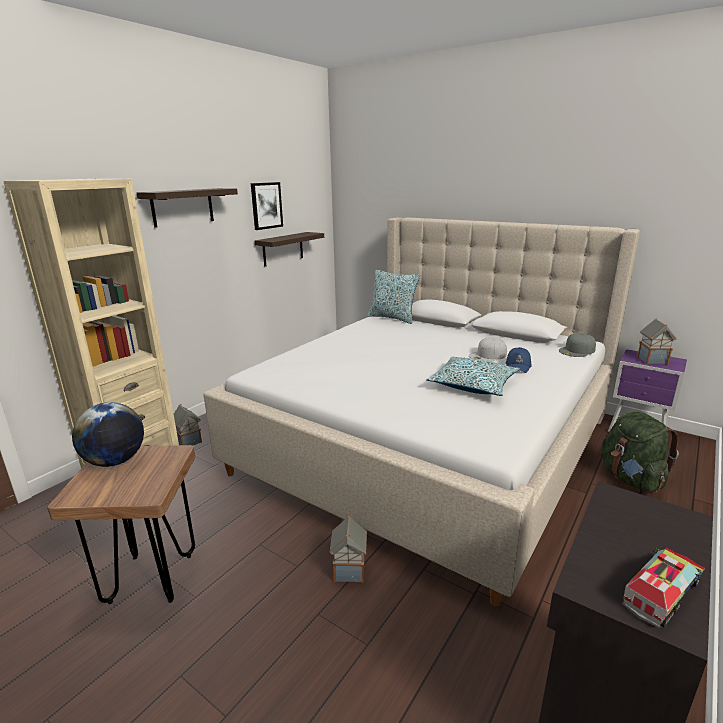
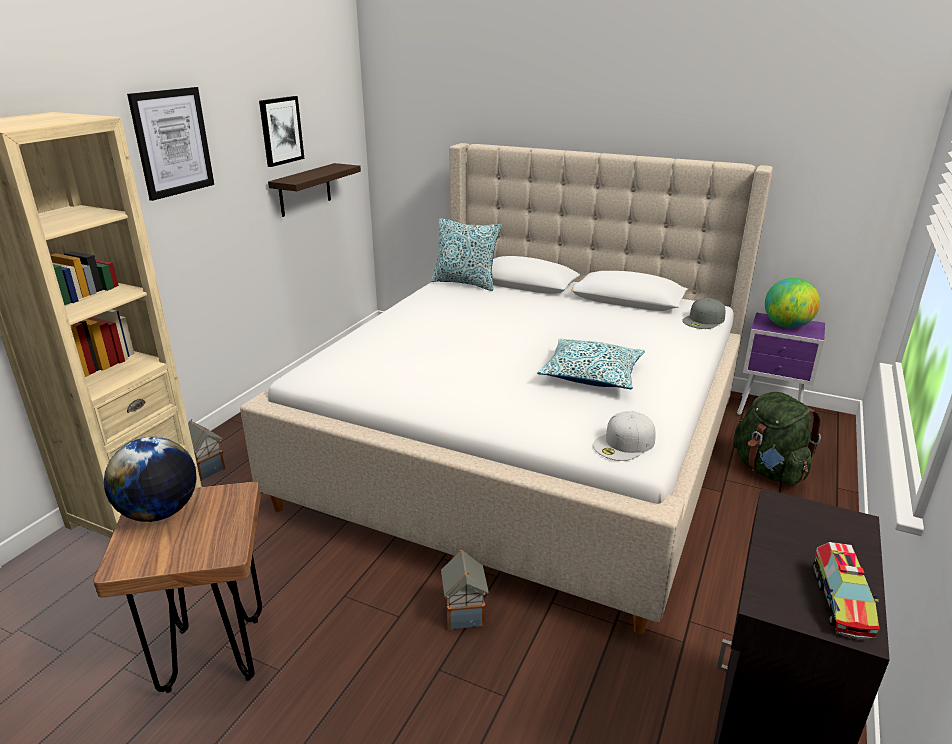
camera: 10 degrees left, 5 degrees up
(182, 207) = (172, 142): shelf -> picture
(488, 355) = (600, 333): white cap -> white cap (624, 444)
(518, 366) = (639, 345): blue cap -> none
(651, 360) = (786, 326): toy house -> globe
(662, 592) = (841, 600): toy truck -> toy truck turned 150 degrees clockwise

